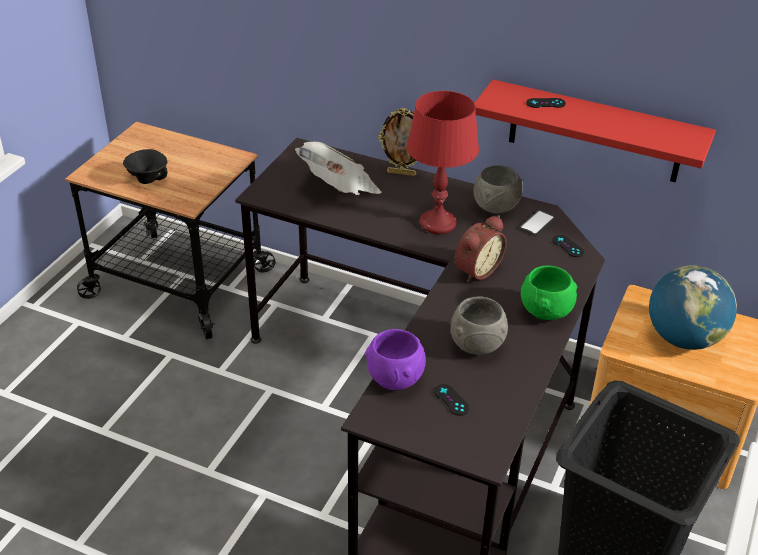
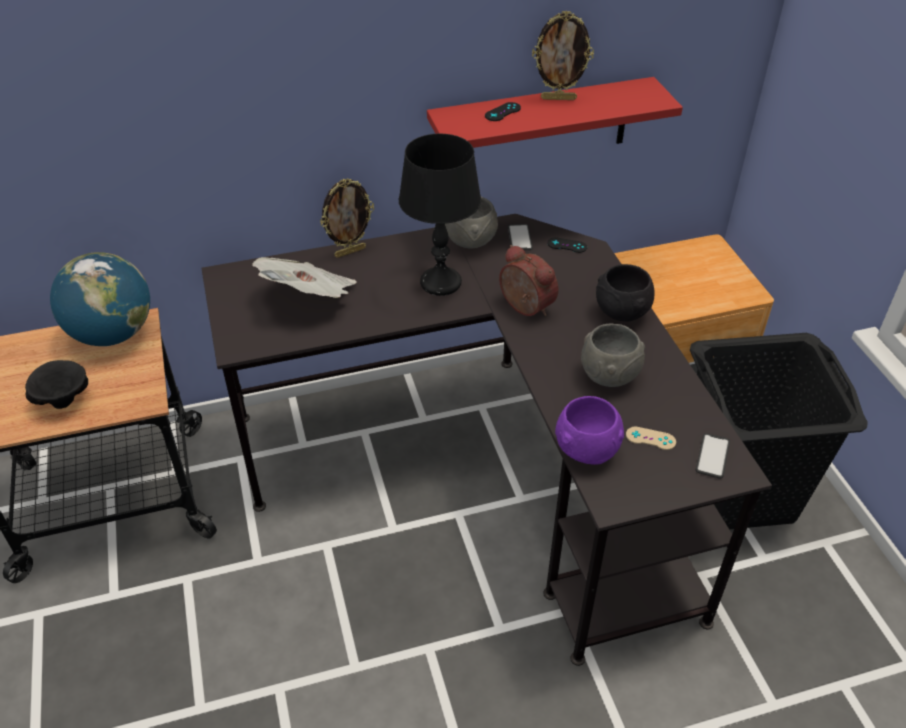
camera: 40 degrees left, 5 degrees up
(438, 223) = (441, 282): red table lamp -> black table lamp
(451, 400) = (650, 438): black game controller -> beige game controller
(475, 270) = (524, 308): alarm clock -> alarm clock turned 45 degrees counterclockwise
(481, 438) = (712, 456): none -> phone
(545, 313) = (622, 314): green bowl -> black bowl
(605, 112) = (558, 98): none -> picture frame
(683, 338) = (677, 281): globe -> globe (112, 334)

